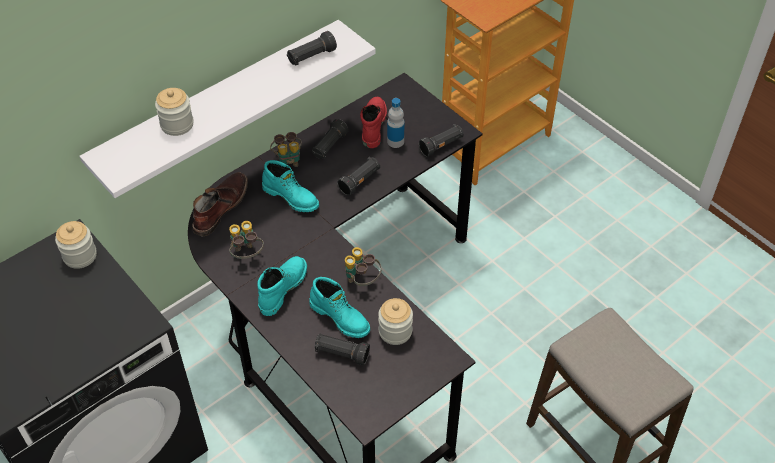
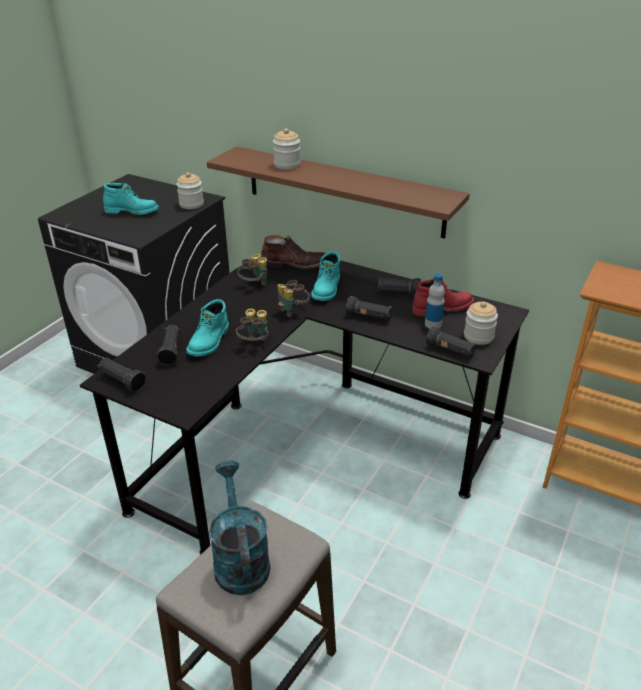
camera: 70 degrees right, 15 degrees down
(220, 104) = (343, 191): white shelf -> brown shelf
(282, 288) = (228, 308): turquoise boot -> turquoise boot (132, 211)
(288, 161) = (366, 279): binoculars -> binoculars (293, 311)
(311, 57) = (408, 192): black flashlight -> black flashlight (122, 381)
(395, 331) = (205, 374): jar -> jar (478, 336)
(612, 366) = (239, 559): none -> turquoise watering can

